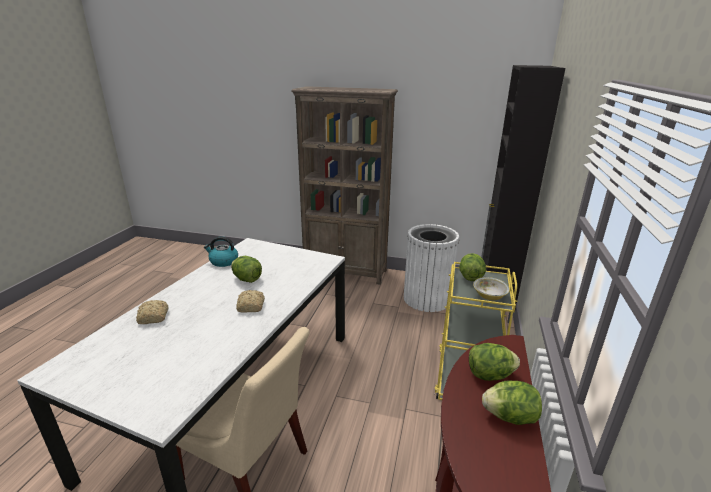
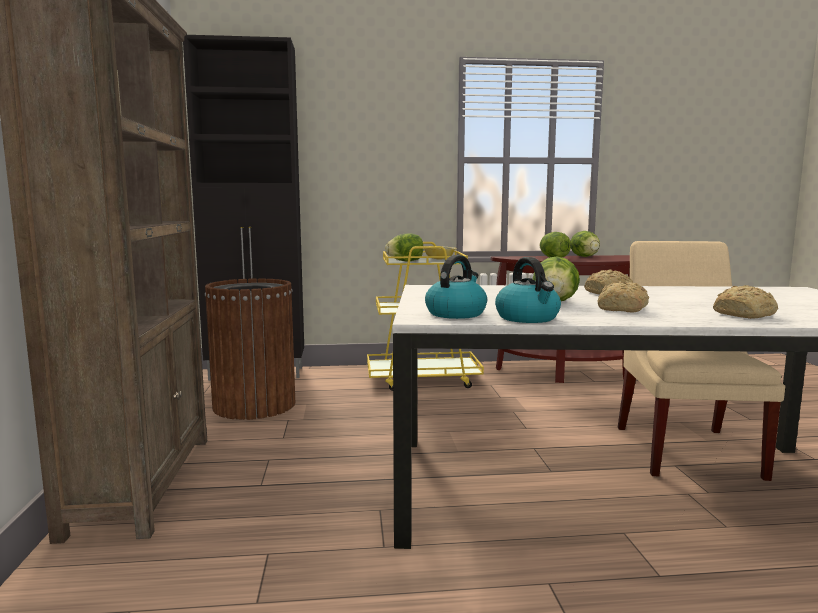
camera: 110 degrees left, 15 degrees down
(210, 289) = (621, 309): none -> bread
(250, 251) = (456, 313): none -> kettle
(427, 299) = (254, 405): white trash can -> brown trash can

